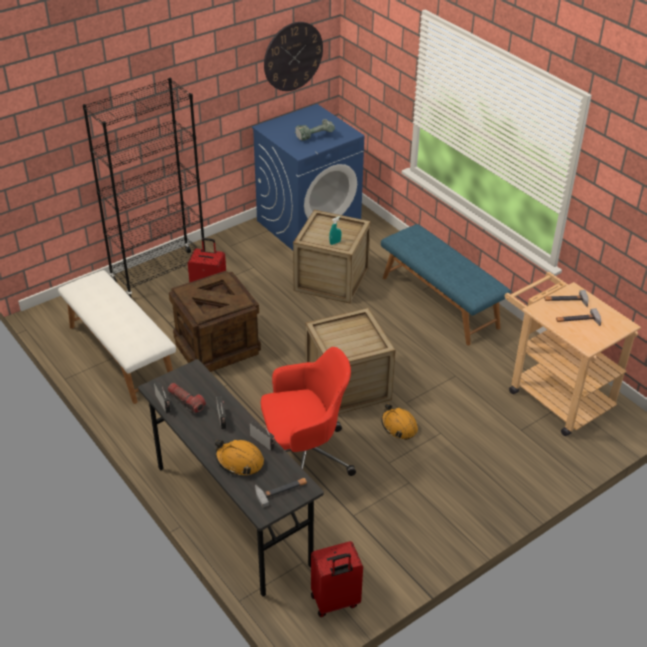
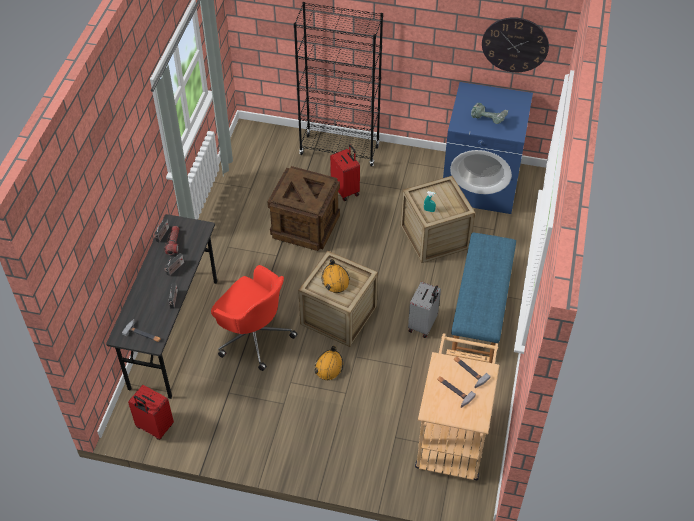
camera: 50 degrees right, 10 degrees up
(120, 354) = (249, 188): white bench -> none
(239, 461) = (148, 300): orange hard hat -> orange hard hat (335, 280)
(418, 342) = (423, 325): none -> grey suitcase

